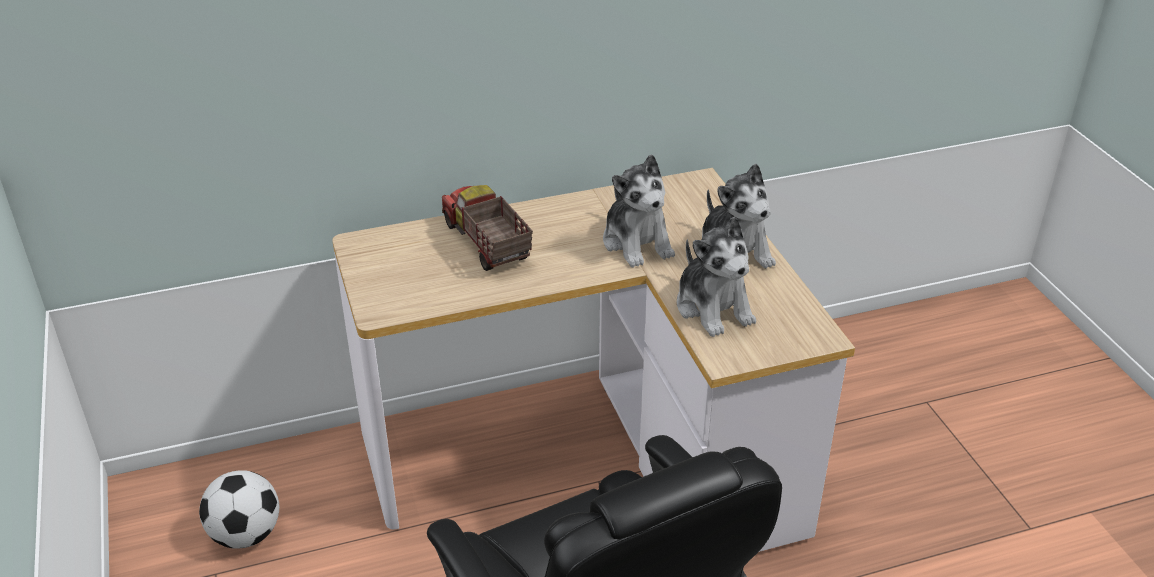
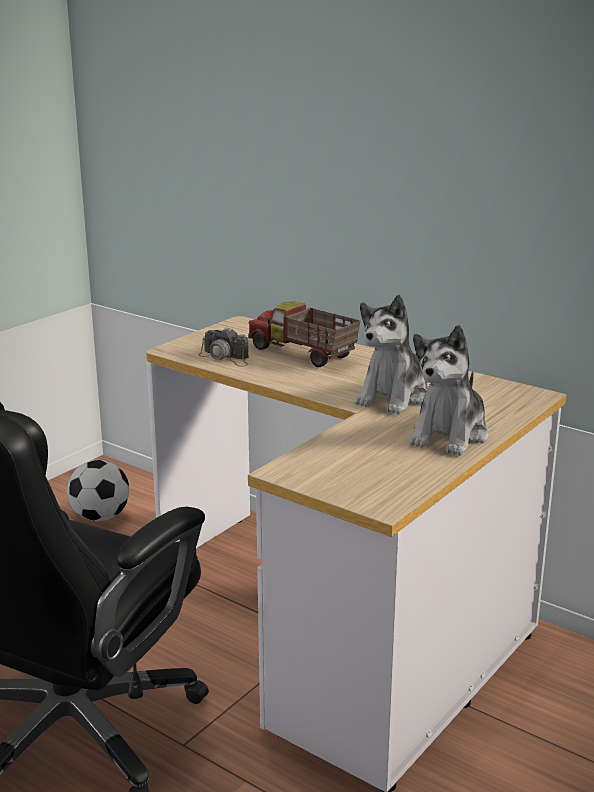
camera: 55 degrees right, 15 degrees down
(442, 289) = (226, 358): none -> camera
(486, 244) = (302, 354): toy truck -> toy truck turned 75 degrees counterclockwise
(713, 307) = (351, 448): plush toy -> none

